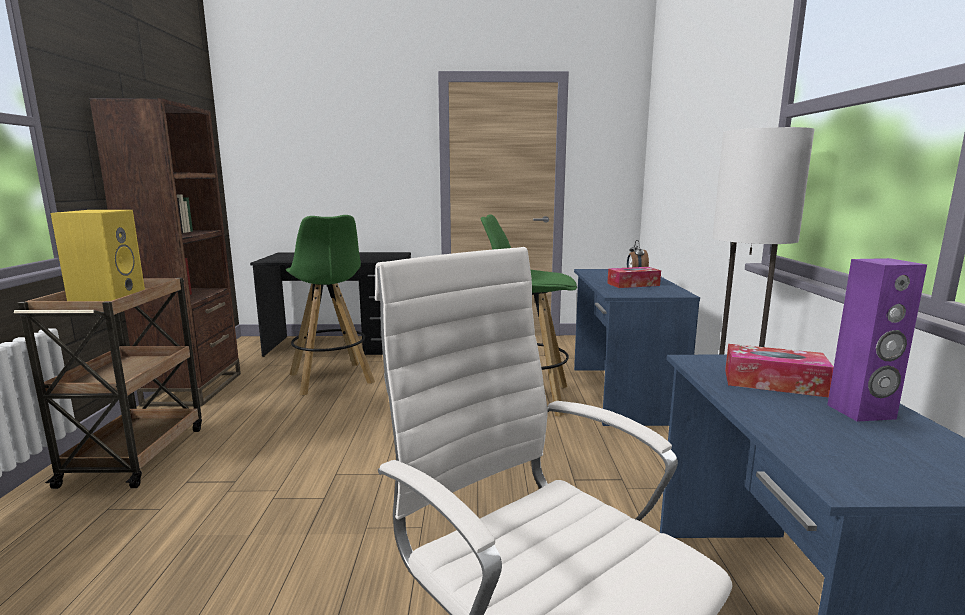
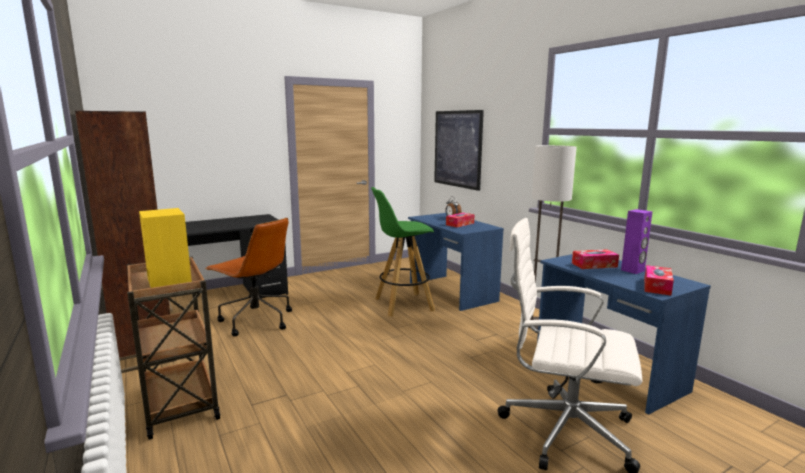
camera: 30 degrees left, 0 degrees up
(332, 379) = (255, 320): green stool -> brown office chair
(677, 167) = (457, 149): none -> picture
(873, 465) = (657, 286): none -> tissue box

